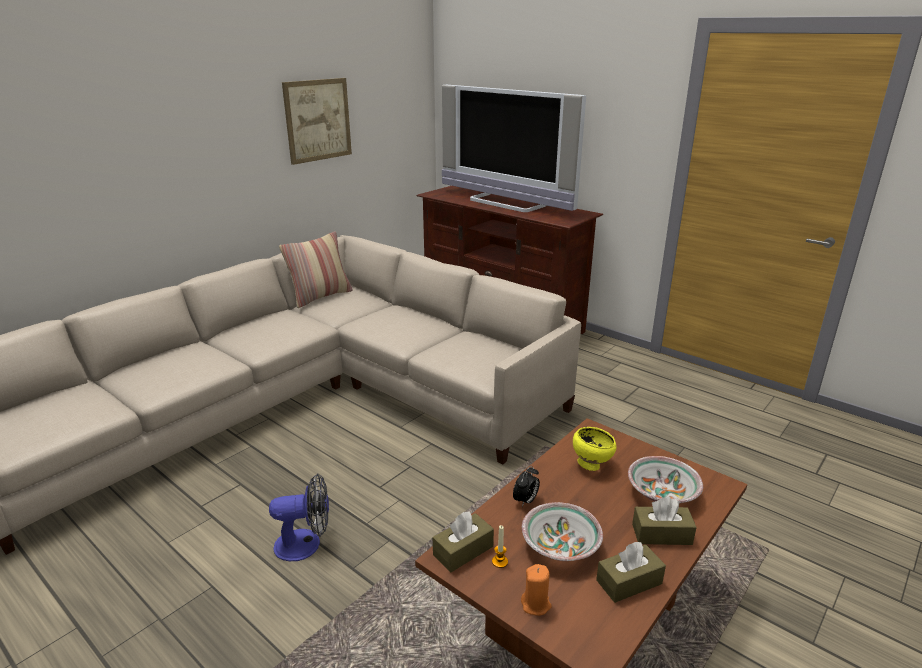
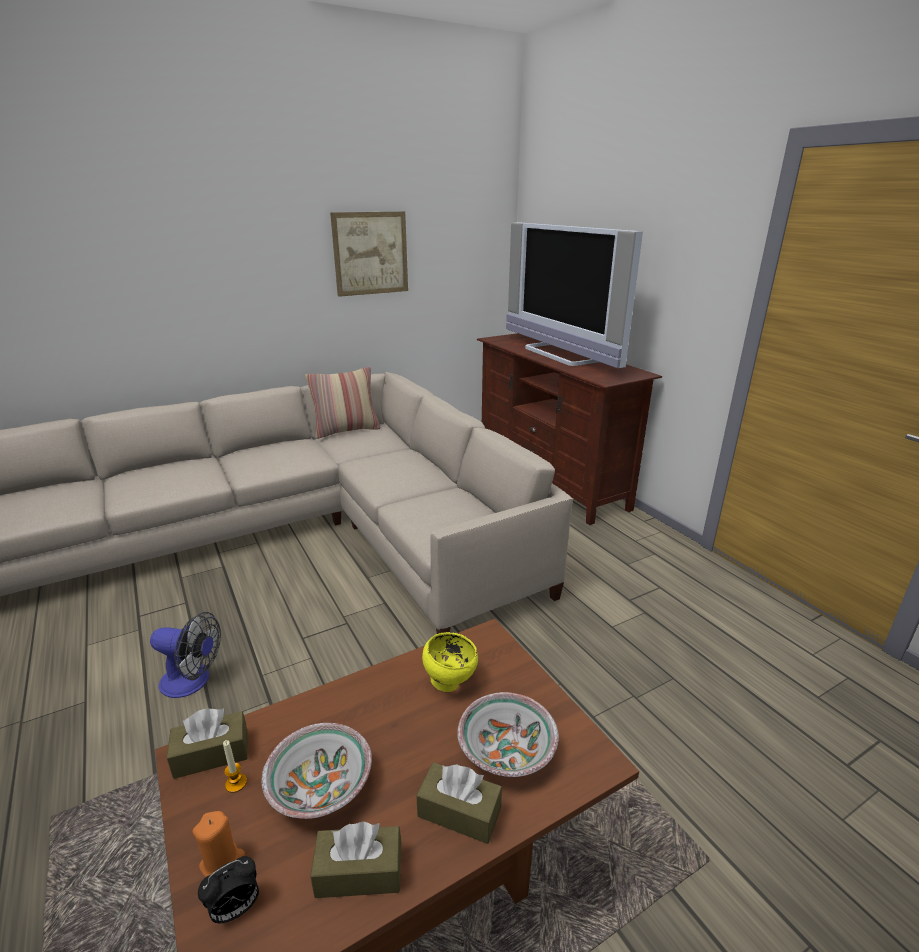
camera: 20 degrees right, 0 degrees up
(525, 501) = (334, 709): alarm clock -> alarm clock (235, 909)

